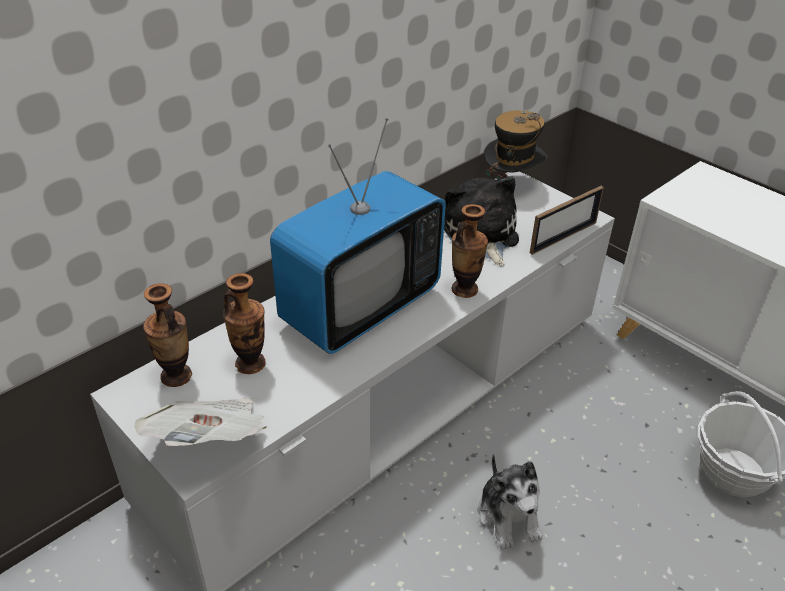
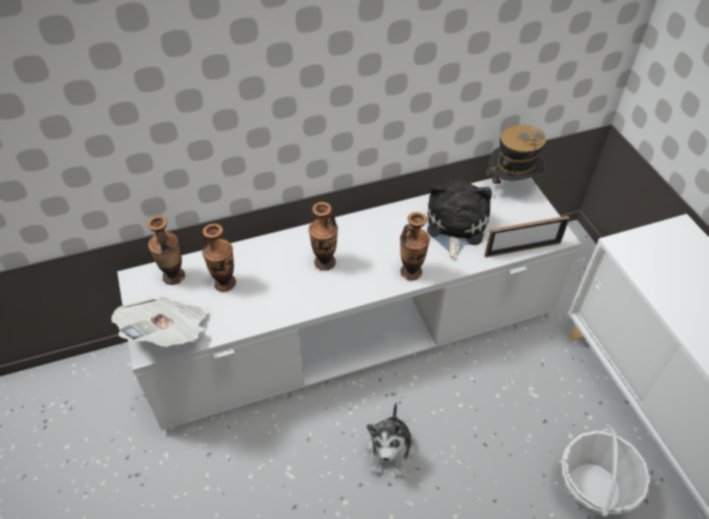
camera: 25 degrees right, 10 degrees up
(360, 307) = (324, 262): television -> vase

